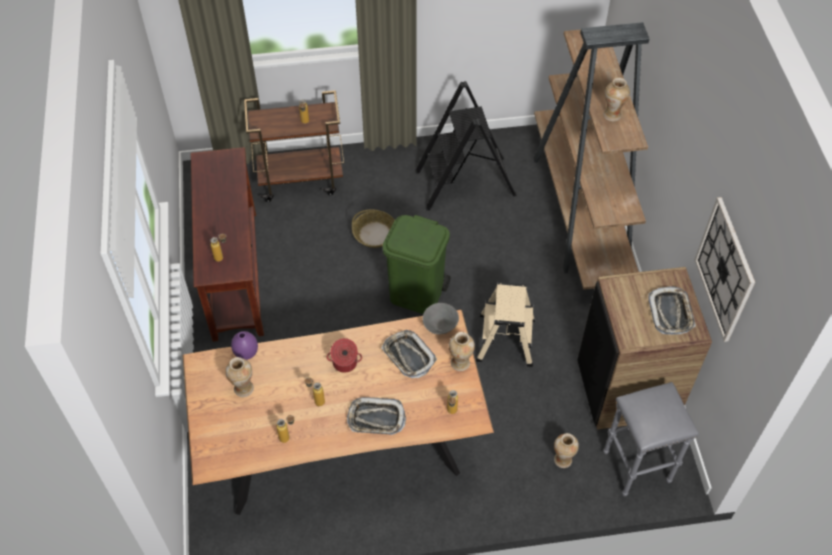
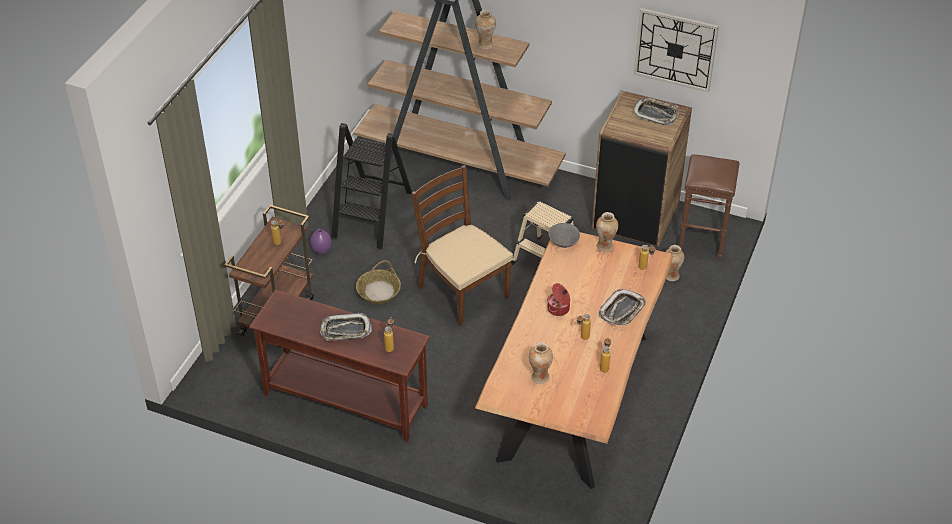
camera: 60 degrees left, 10 degrees down
(246, 353) = (506, 363): purple vase -> purple vase (321, 251)
(408, 356) = (578, 271): tray -> tray (345, 330)
(417, 294) = (462, 291): green trash can -> brown chair
(636, 467) = (703, 241): grey stool -> brown stool

